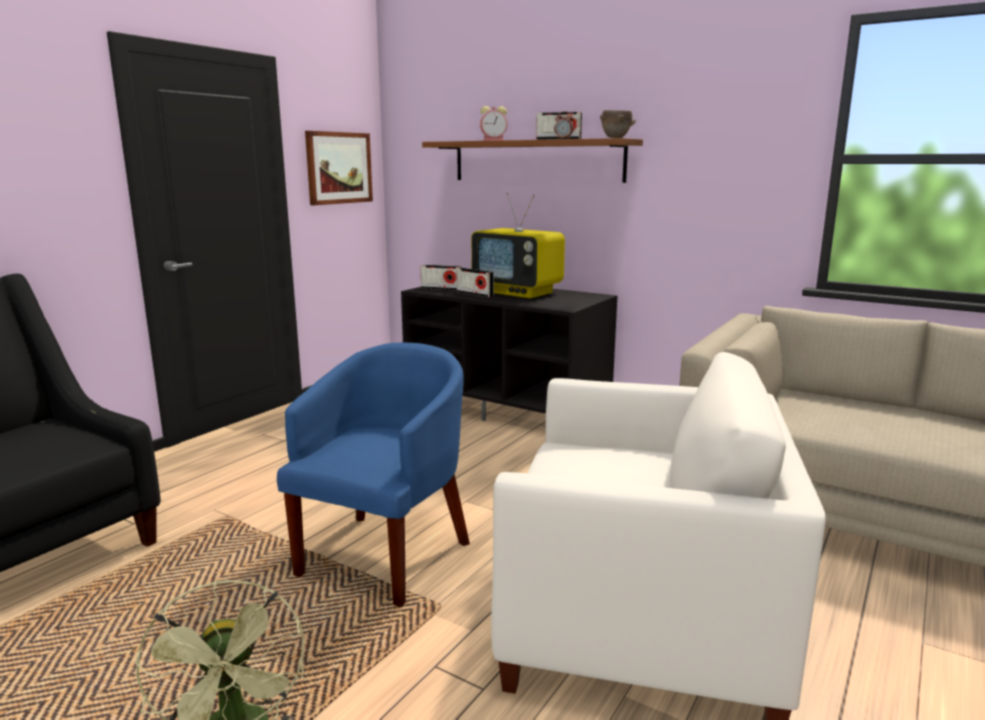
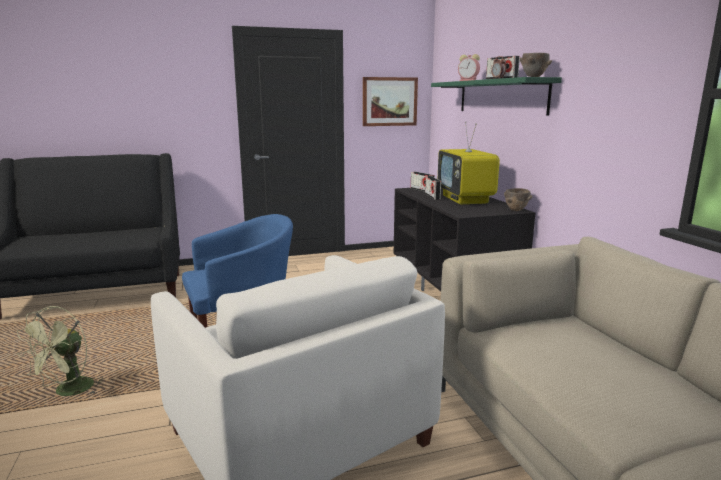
camera: 40 degrees right, 0 degrees up
(536, 161) = (500, 97): brown shelf -> green shelf
(596, 296) = (515, 210): none -> brown bowl

